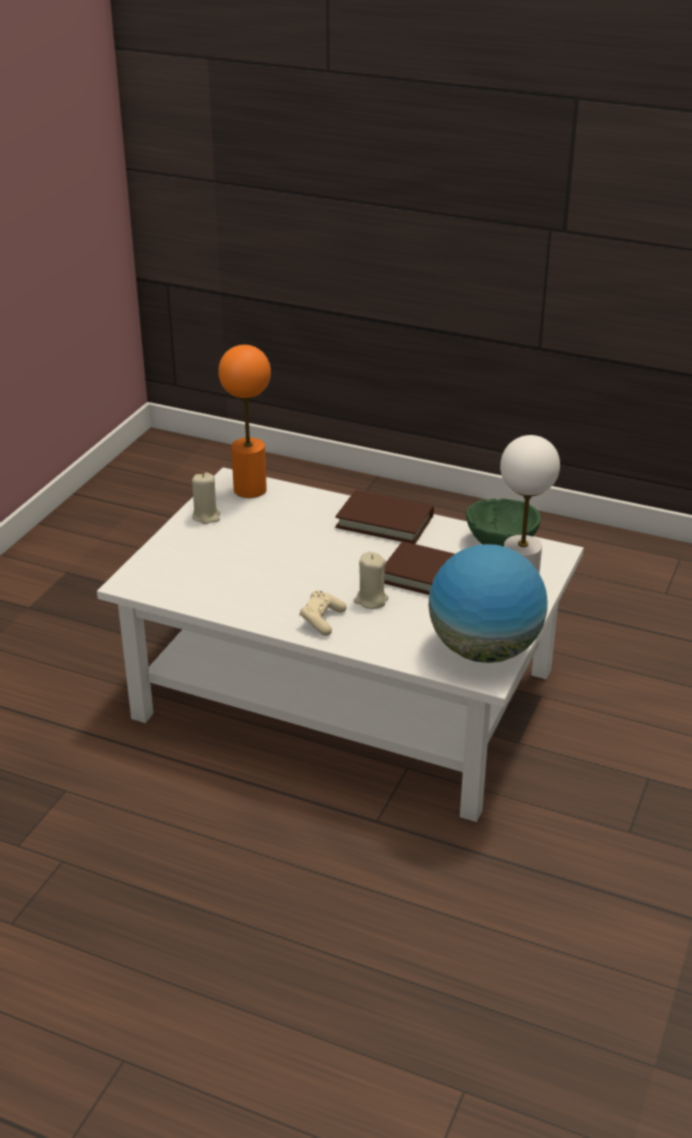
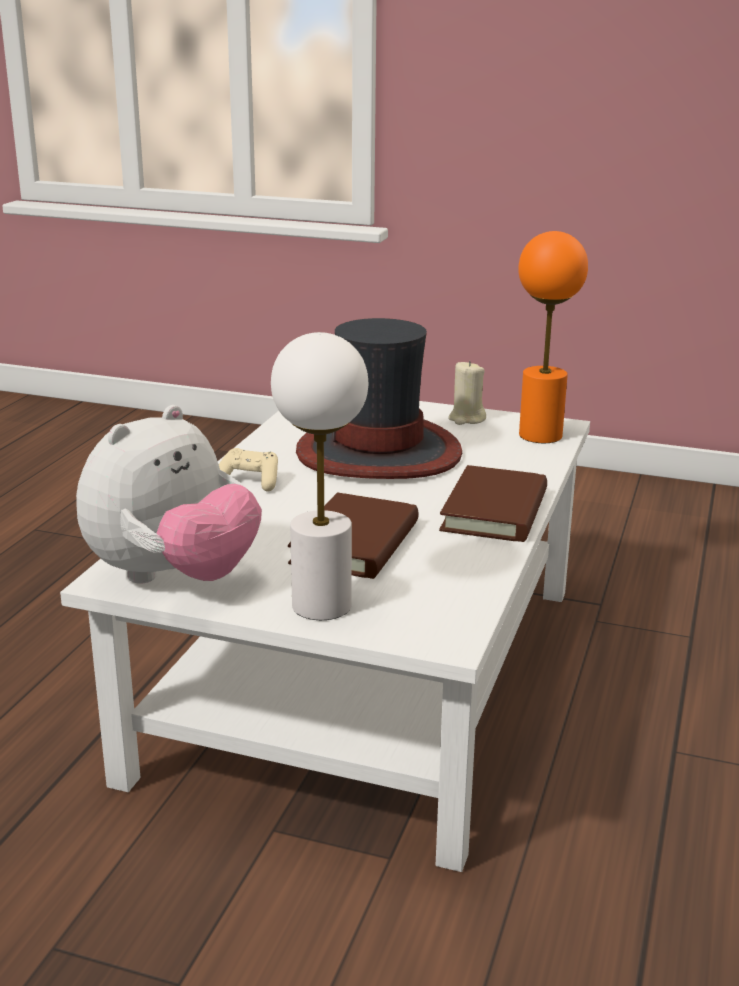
camera: 85 degrees right, 10 degrees down
(270, 559) = (379, 452): none -> hat
(370, 600) = (294, 506): beige candle -> none
(483, 650) = (173, 577): globe -> plush toy
(500, 543) = (461, 592): green bowl -> none

